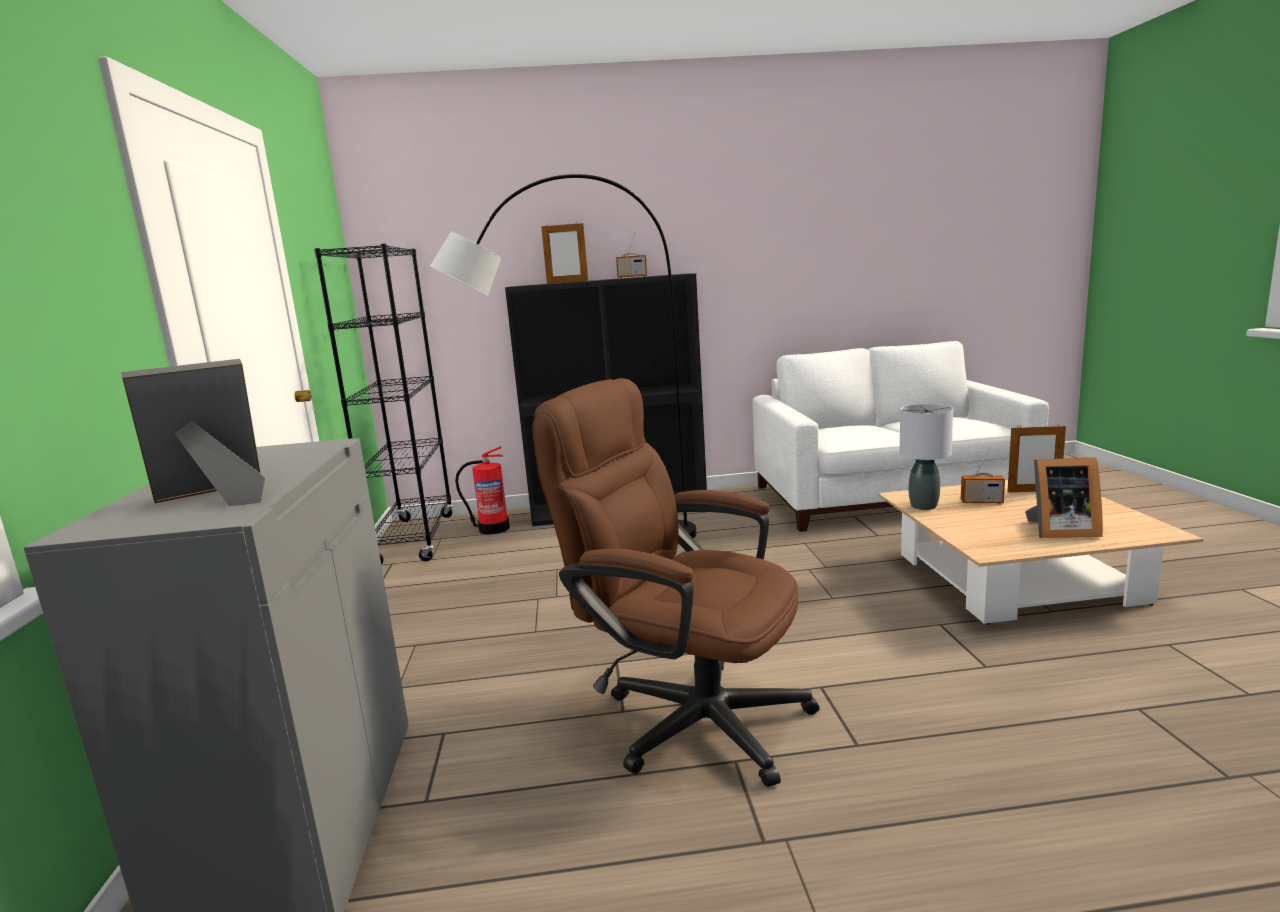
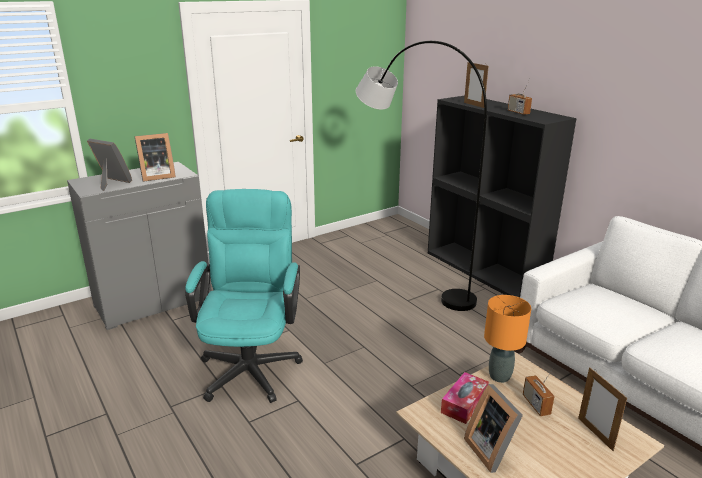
camera: 60 degrees right, 10 degrees up
(280, 462) = (156, 177): none -> picture frame
(415, 539) = (380, 229): black bookcase -> none
(493, 529) = (413, 243): fire extinguisher -> none
(688, 716) = (251, 364): brown office chair -> turquoise office chair
(924, 506) = (500, 376): grey table lamp -> orange table lamp
(972, 529) = (464, 403): none -> tissue box

